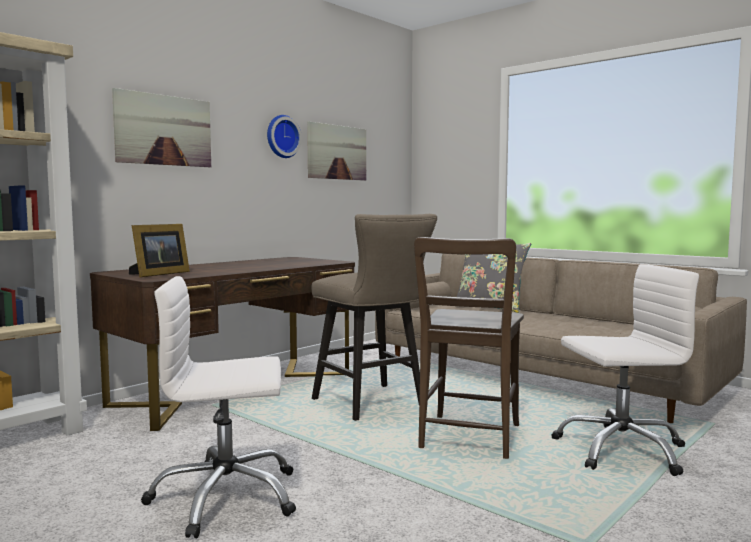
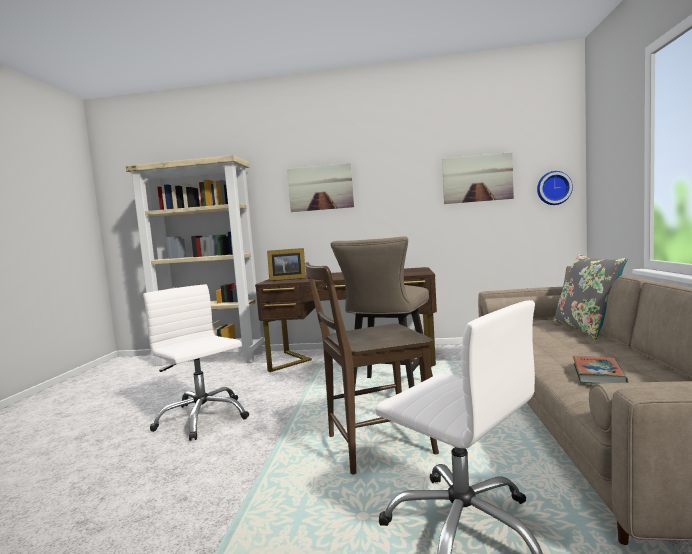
camera: 55 degrees right, 0 degrees up
(281, 136) = (416, 175): wall clock -> wall clock (553, 188)
(586, 329) = (598, 374): none -> book

